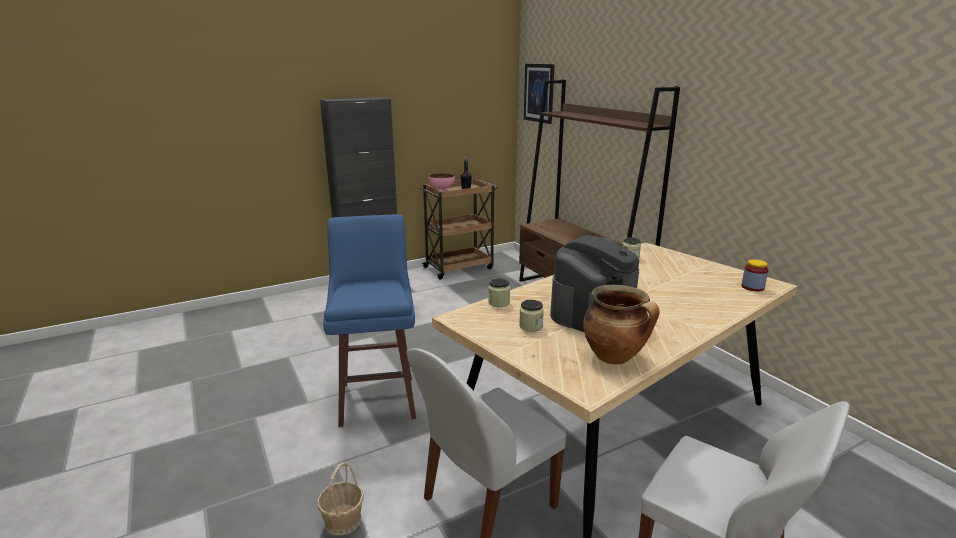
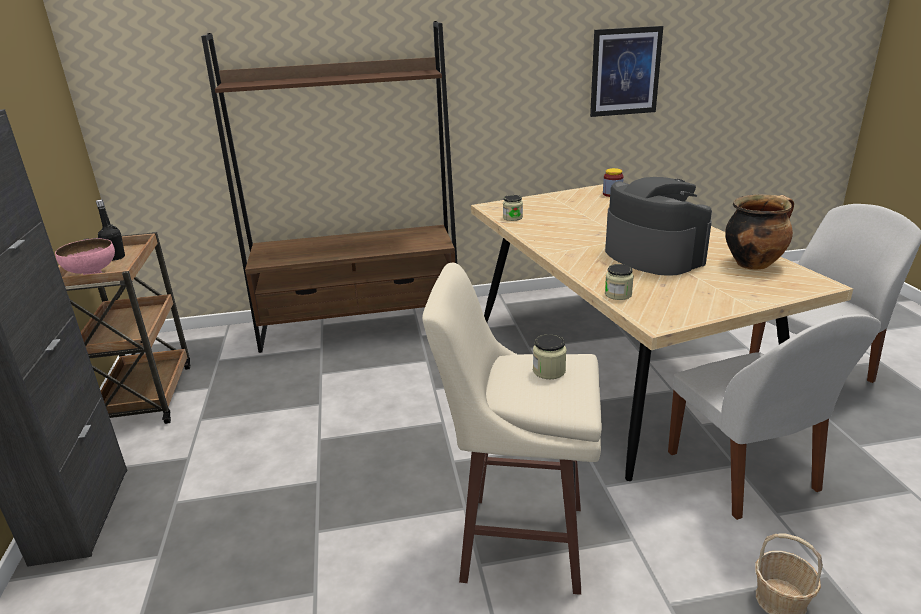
camera: 70 degrees left, 5 degrees up
(378, 398) = (518, 541): blue stool -> beige stool
(531, 326) = (685, 287): jar -> jar (549, 371)
(539, 93) = (136, 63): picture -> picture (625, 72)

